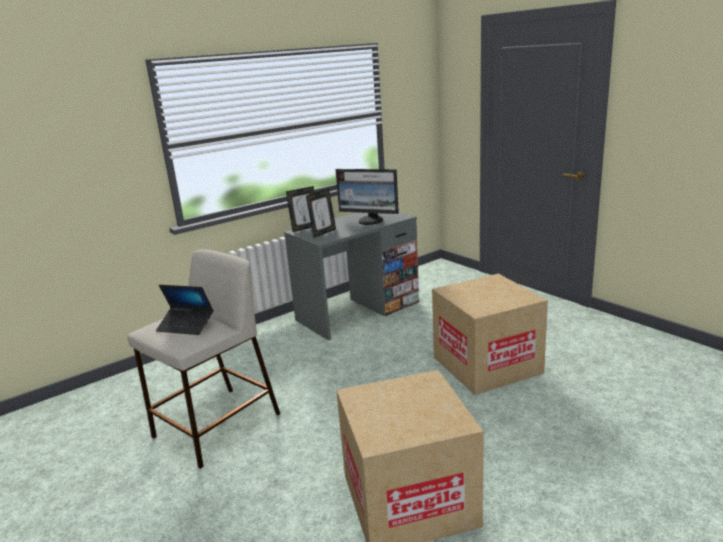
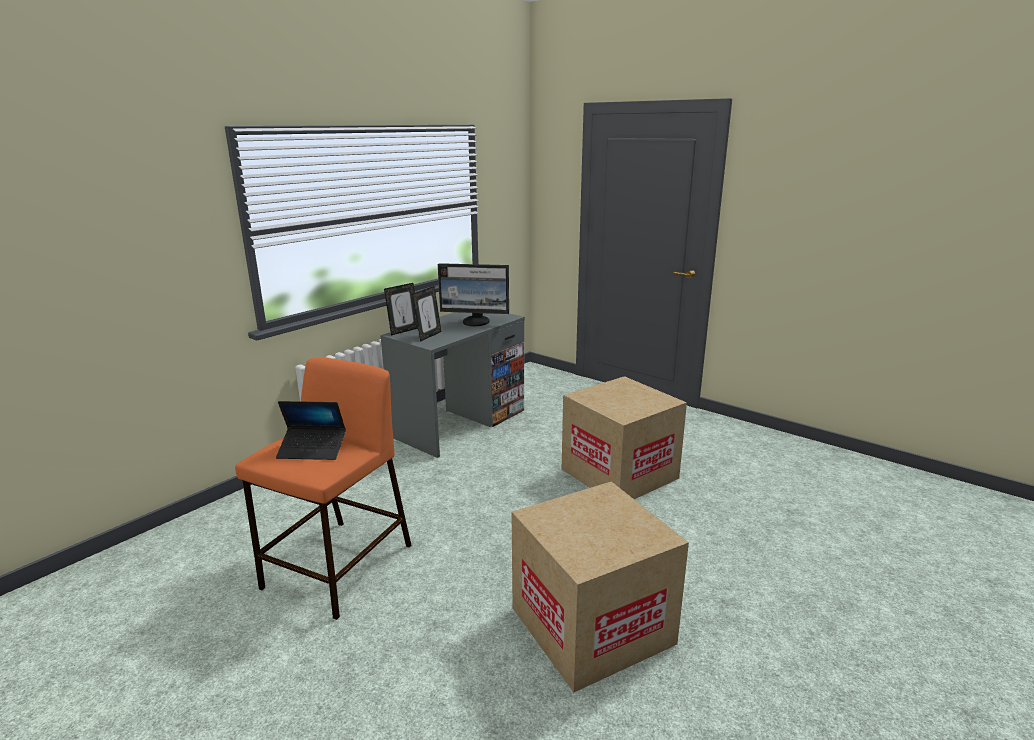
camera: 15 degrees left, 0 degrees up
(216, 426) = (338, 567): beige stool -> orange stool

